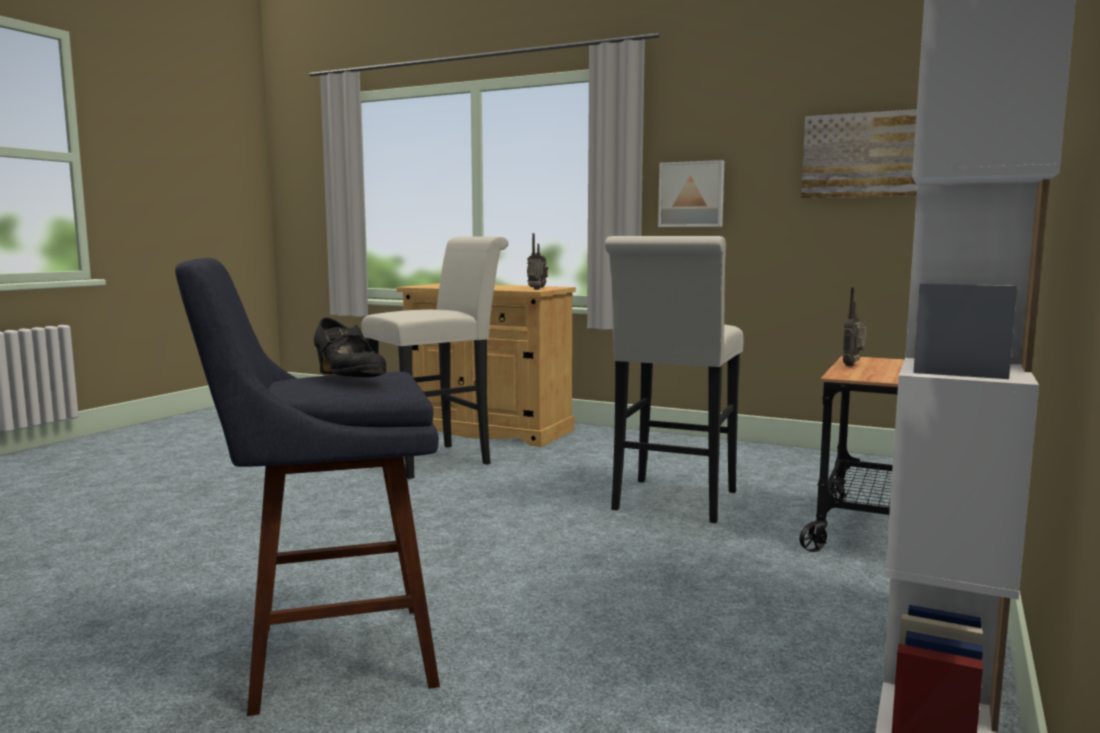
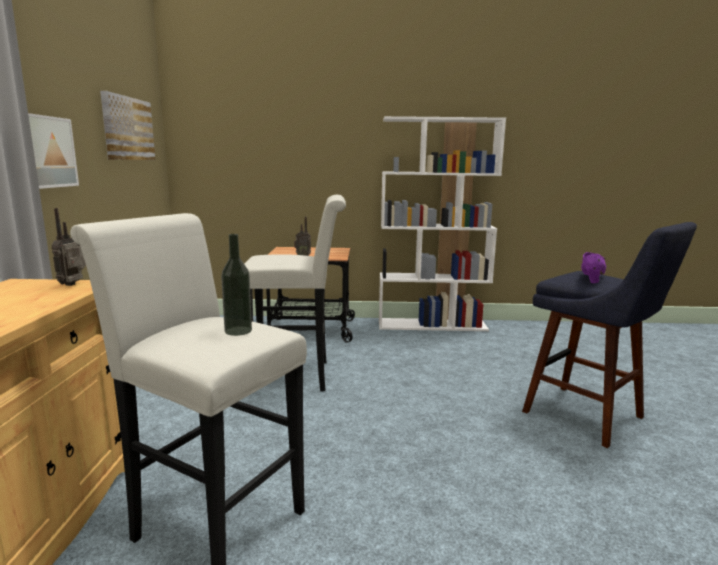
camera: 115 degrees left, 5 degrees up
(348, 379) = (591, 278): black shoe -> purple shoe
(414, 311) = (238, 331): none -> bottle

